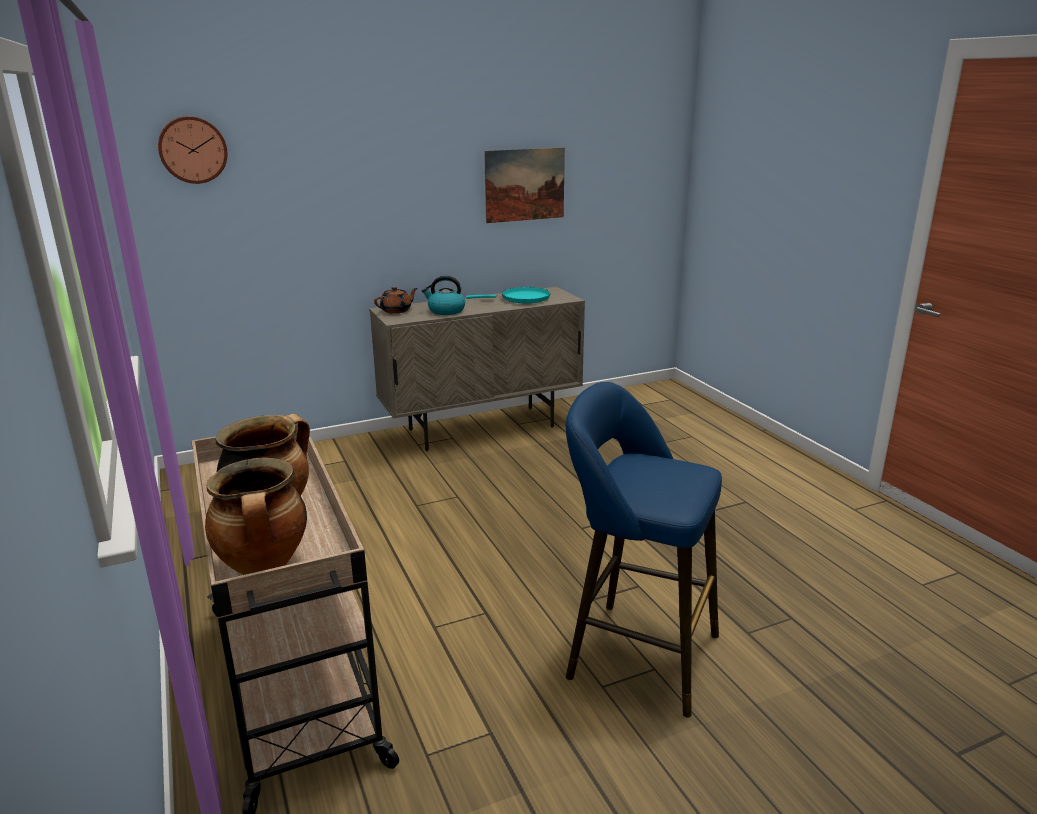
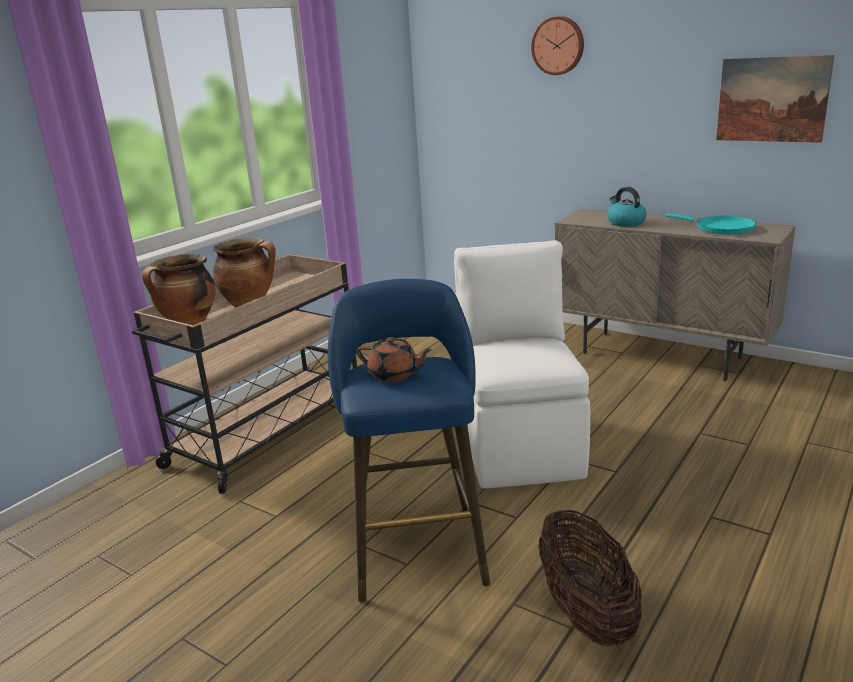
camera: 60 degrees right, 0 degrees up
(193, 150) = (468, 57): wall clock -> wall clock (558, 45)
(396, 310) = (592, 214): brown teapot -> brown teapot (394, 375)
(536, 540) = (520, 446): none -> white chair
(779, 605) = (586, 613): none -> basket

